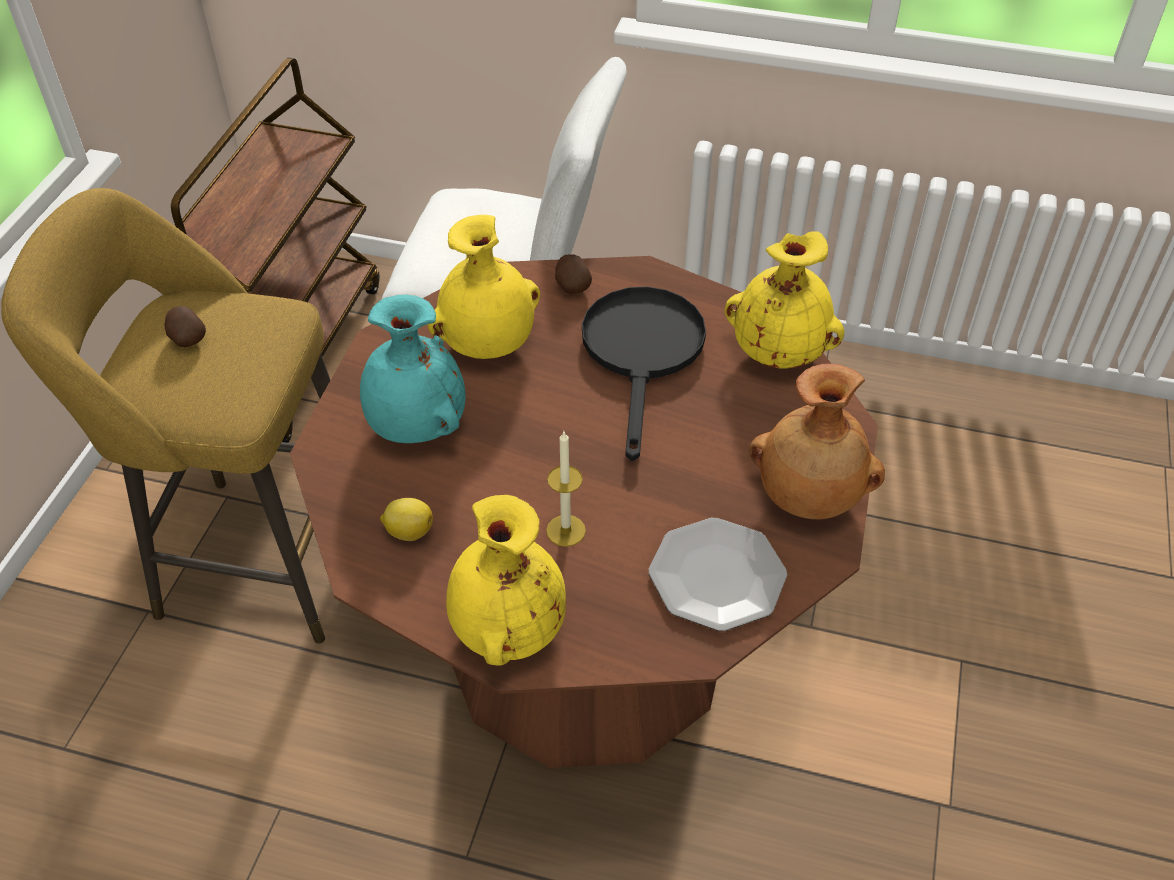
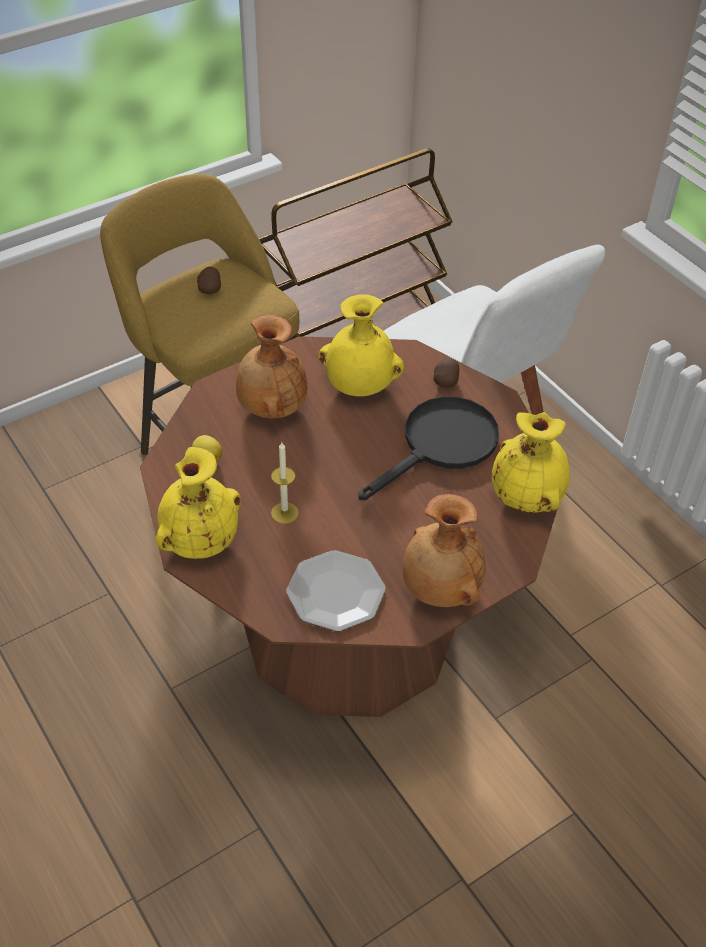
camera: 40 degrees right, 0 degrees up
(415, 425) = (271, 406): turquoise vase -> brown vase

